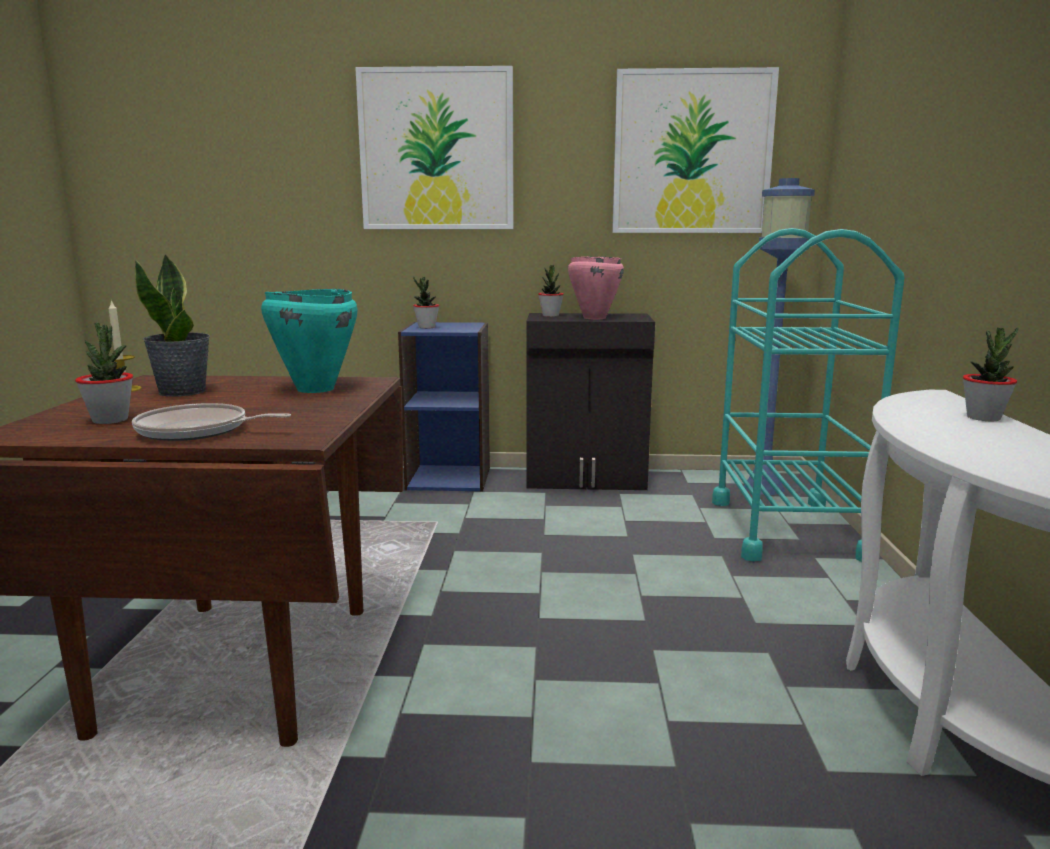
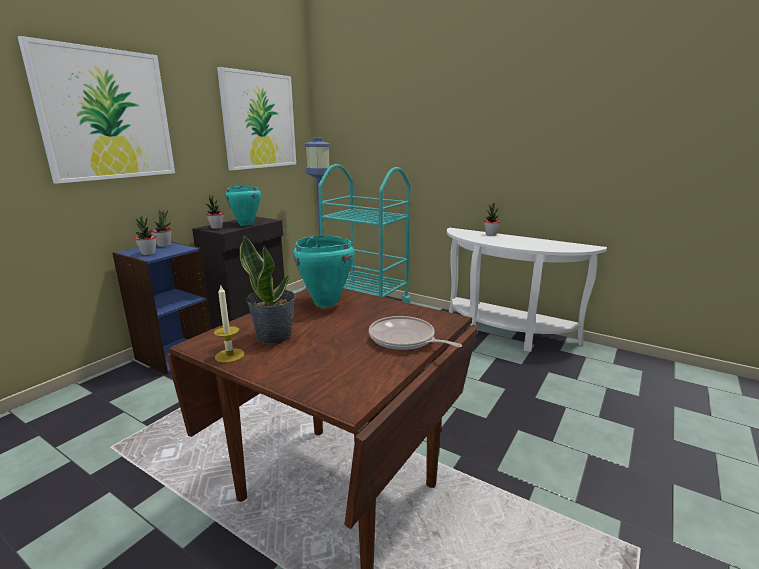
camera: 60 degrees left, 5 degrees up
(110, 420) = (342, 363): potted plant -> potted plant (164, 245)
(198, 431) = (404, 339): frying pan -> frying pan turned 90 degrees clockwise
(594, 318) = (246, 224): pink cooking pot -> turquoise cooking pot

